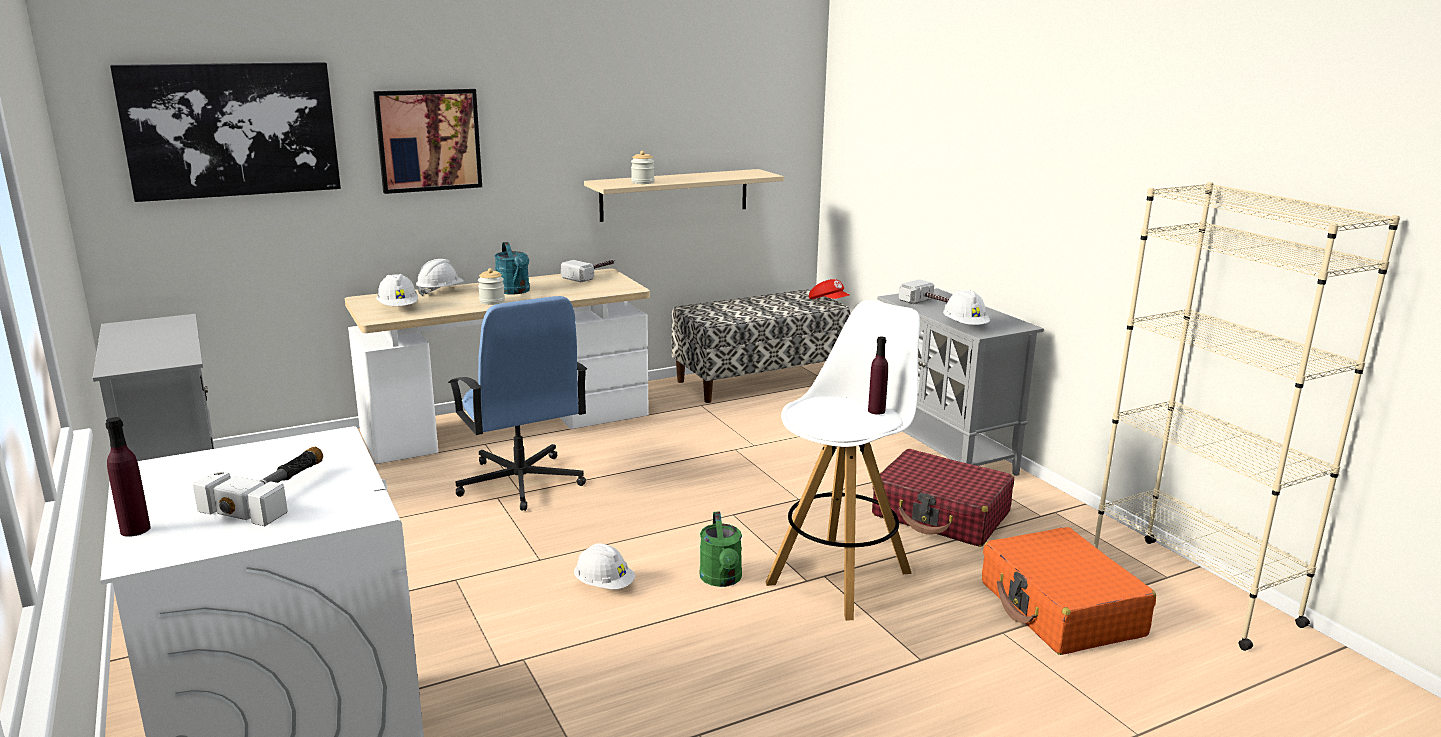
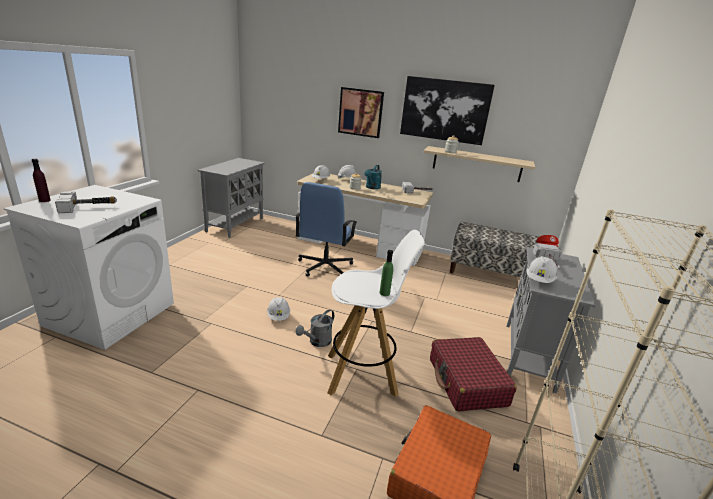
camera: 45 degrees right, 5 degrees up
(232, 130) = (290, 95): picture -> picture (445, 110)
(722, 580) = (317, 342): green watering can -> grey watering can
(876, 411) = (384, 293): purple bottle -> green bottle

